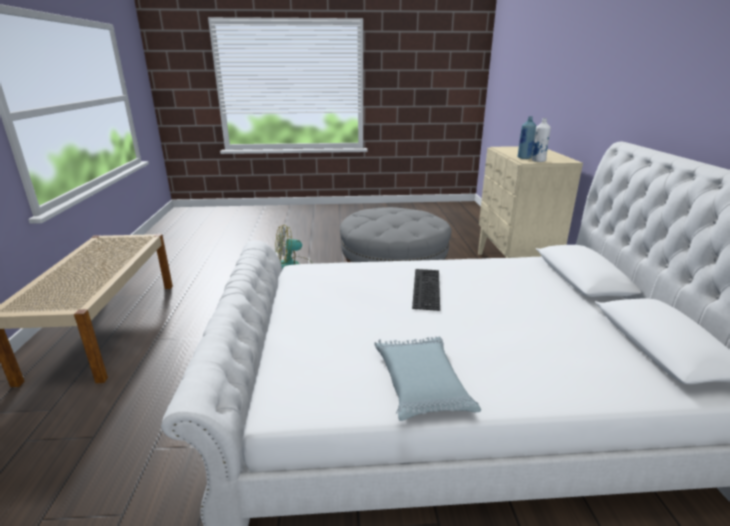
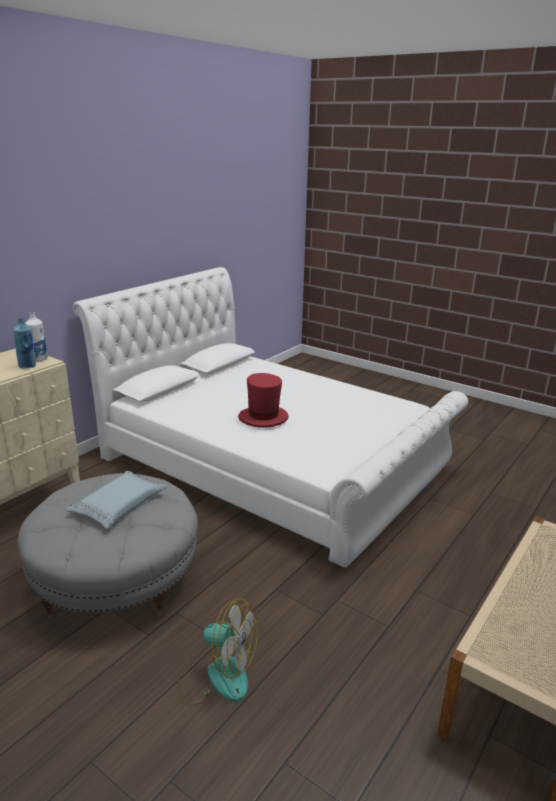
camera: 140 degrees left, 0 degrees up
(421, 382) = (341, 391): blue pillow -> blue pillow (119, 504)
(424, 288) = (263, 418): keyboard -> red hat

